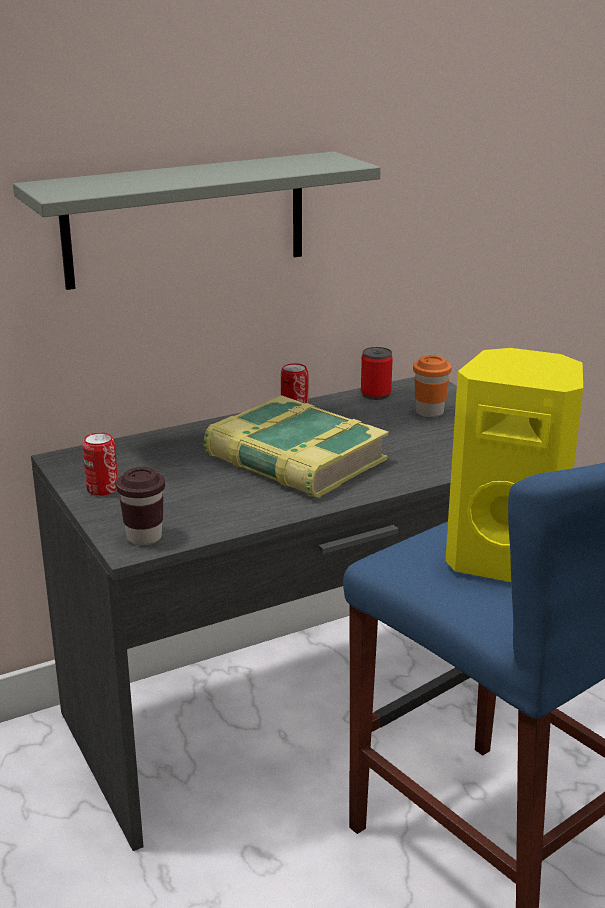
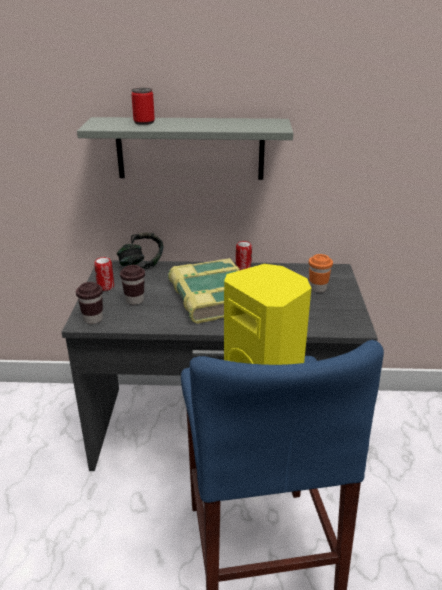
camera: 30 degrees right, 5 degrees up
(122, 445) = (141, 265): none -> headphones
(179, 495) = (135, 300): none -> brown cup
(375, 394) = (299, 269): can -> can (144, 122)

